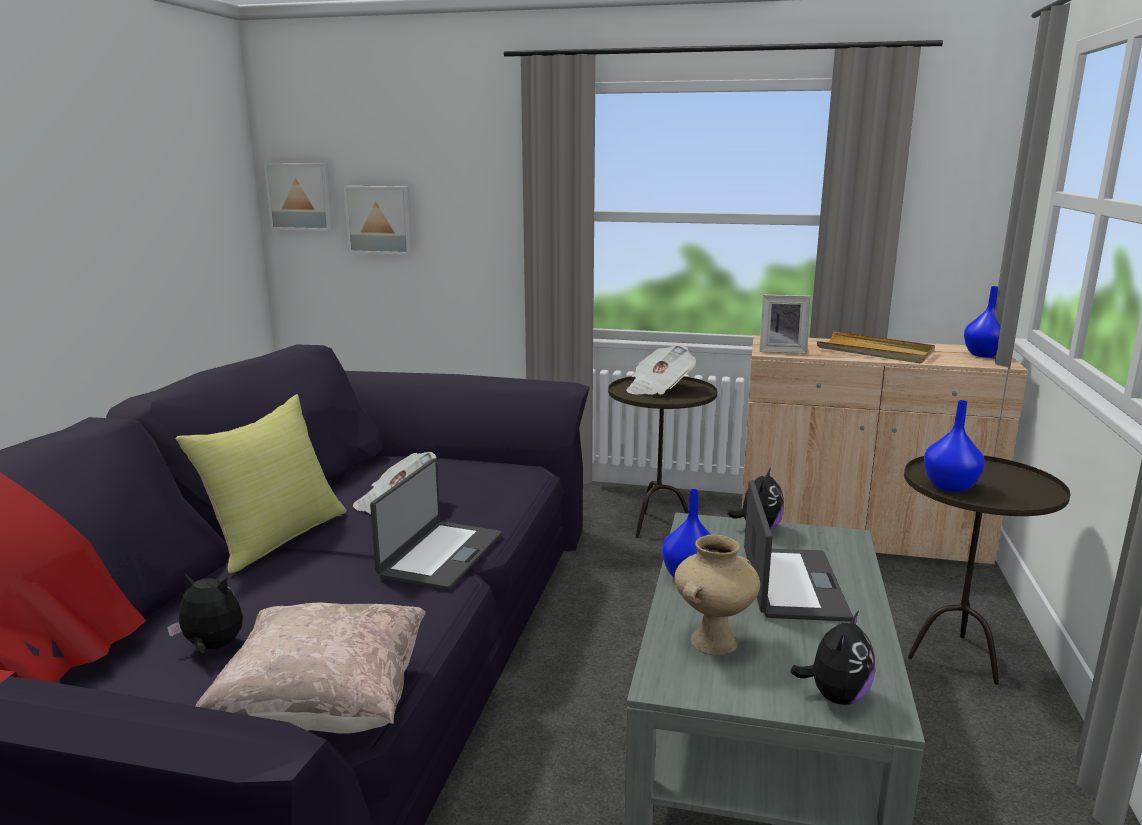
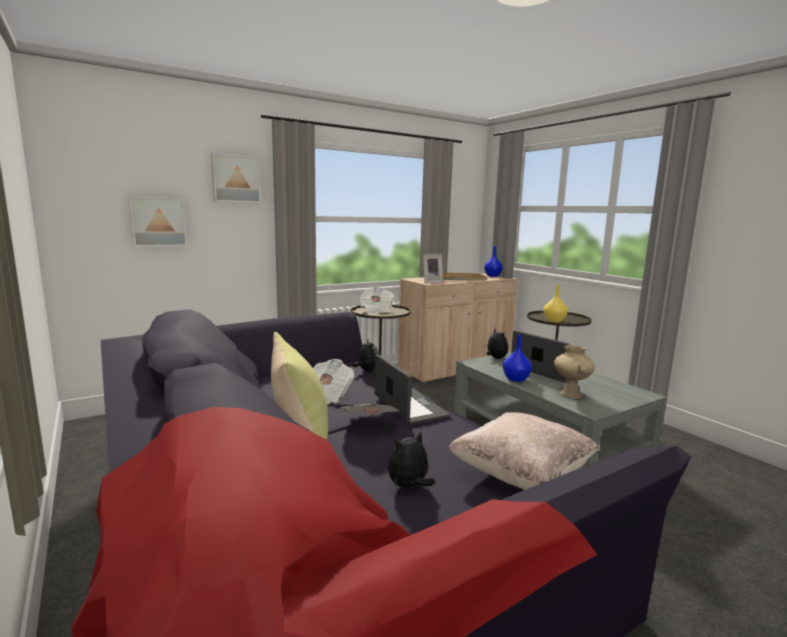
camera: 45 degrees left, 5 degrees down
(301, 196) = (82, 203): picture -> picture (236, 179)
(344, 559) = (369, 425): none -> newspaper
(835, 696) = (628, 395): plush toy -> plush toy (366, 371)
(950, 486) = (554, 321): blue vase -> yellow vase

